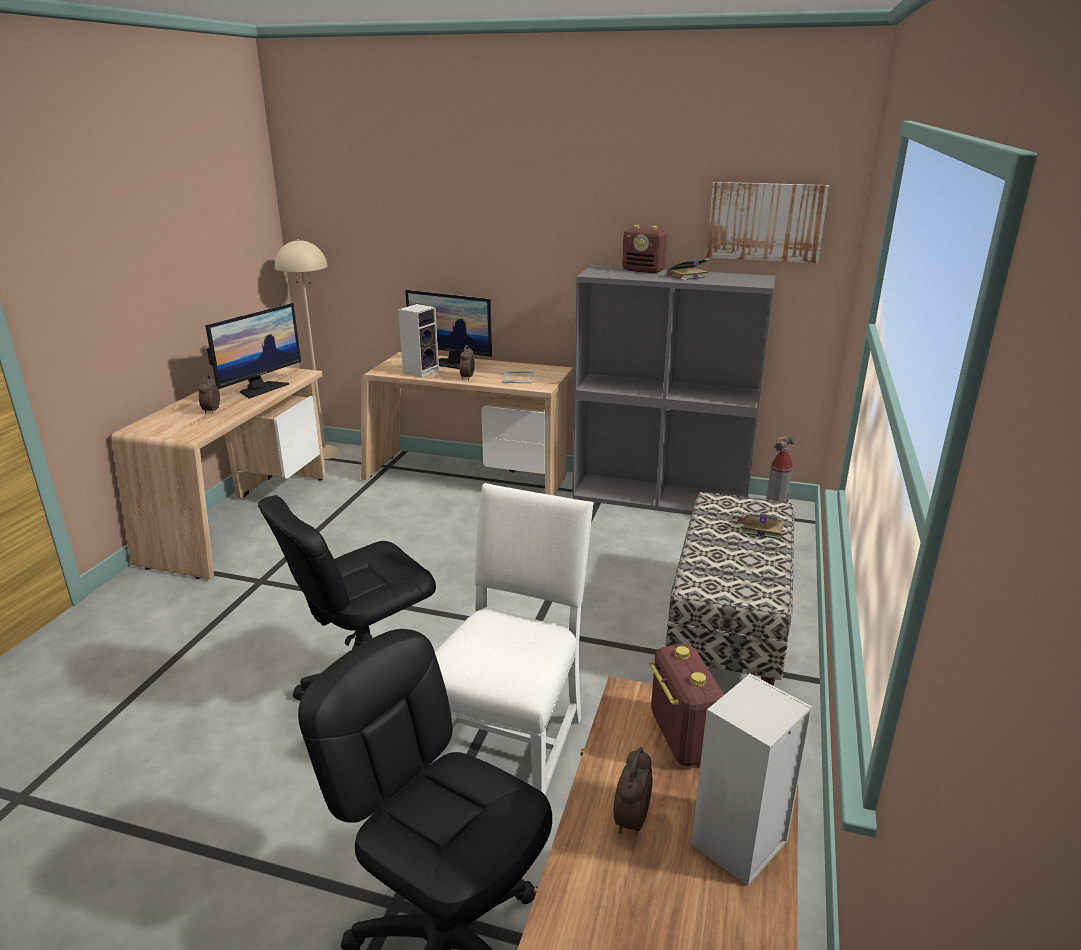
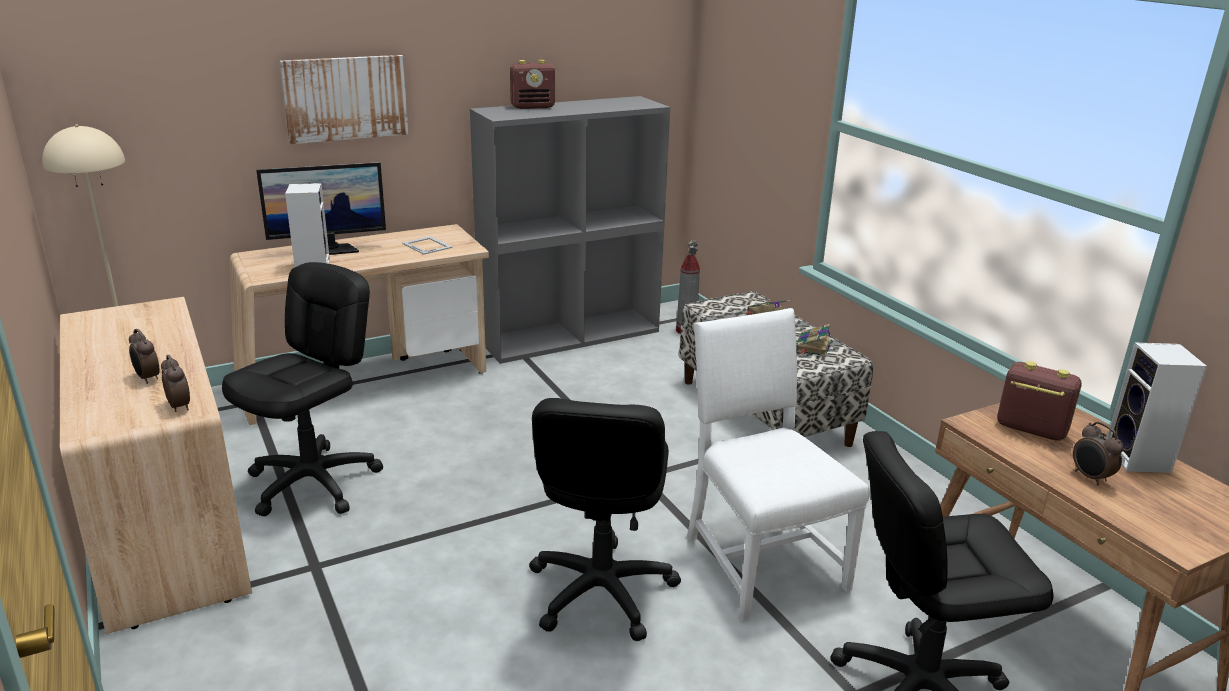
camera: 45 degrees left, 0 degrees up
(260, 389) = (152, 336): monitor -> none
(338, 530) = (314, 483): none -> black office chair
(468, 377) = (378, 259): alarm clock -> alarm clock (180, 406)
(686, 276) = (582, 106): book -> book (813, 347)
(765, 222) = (624, 46): picture -> picture (345, 98)

